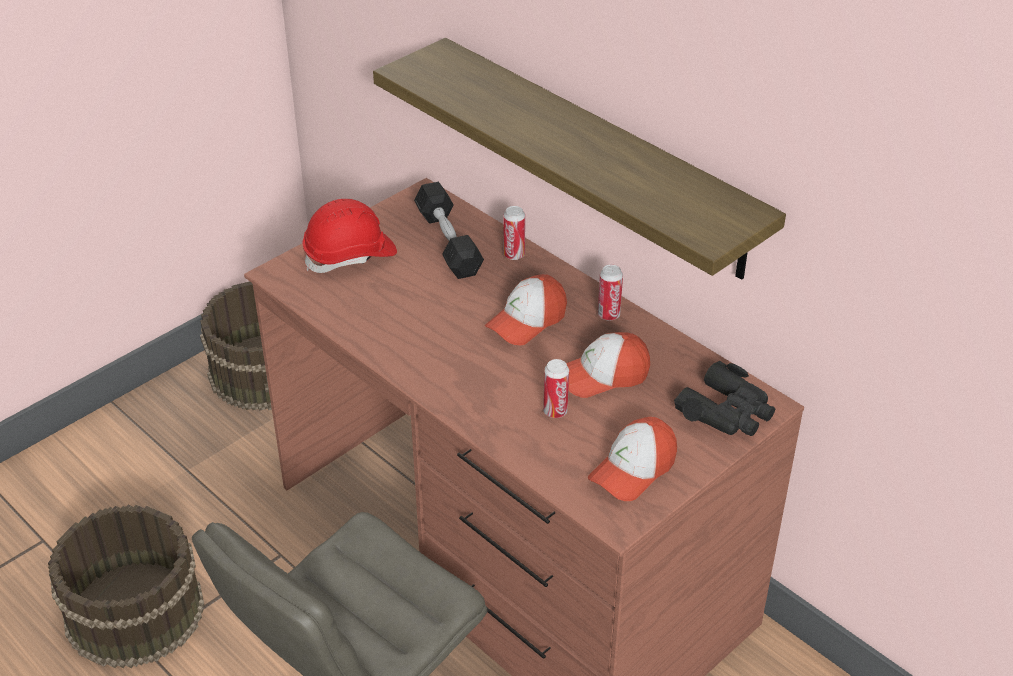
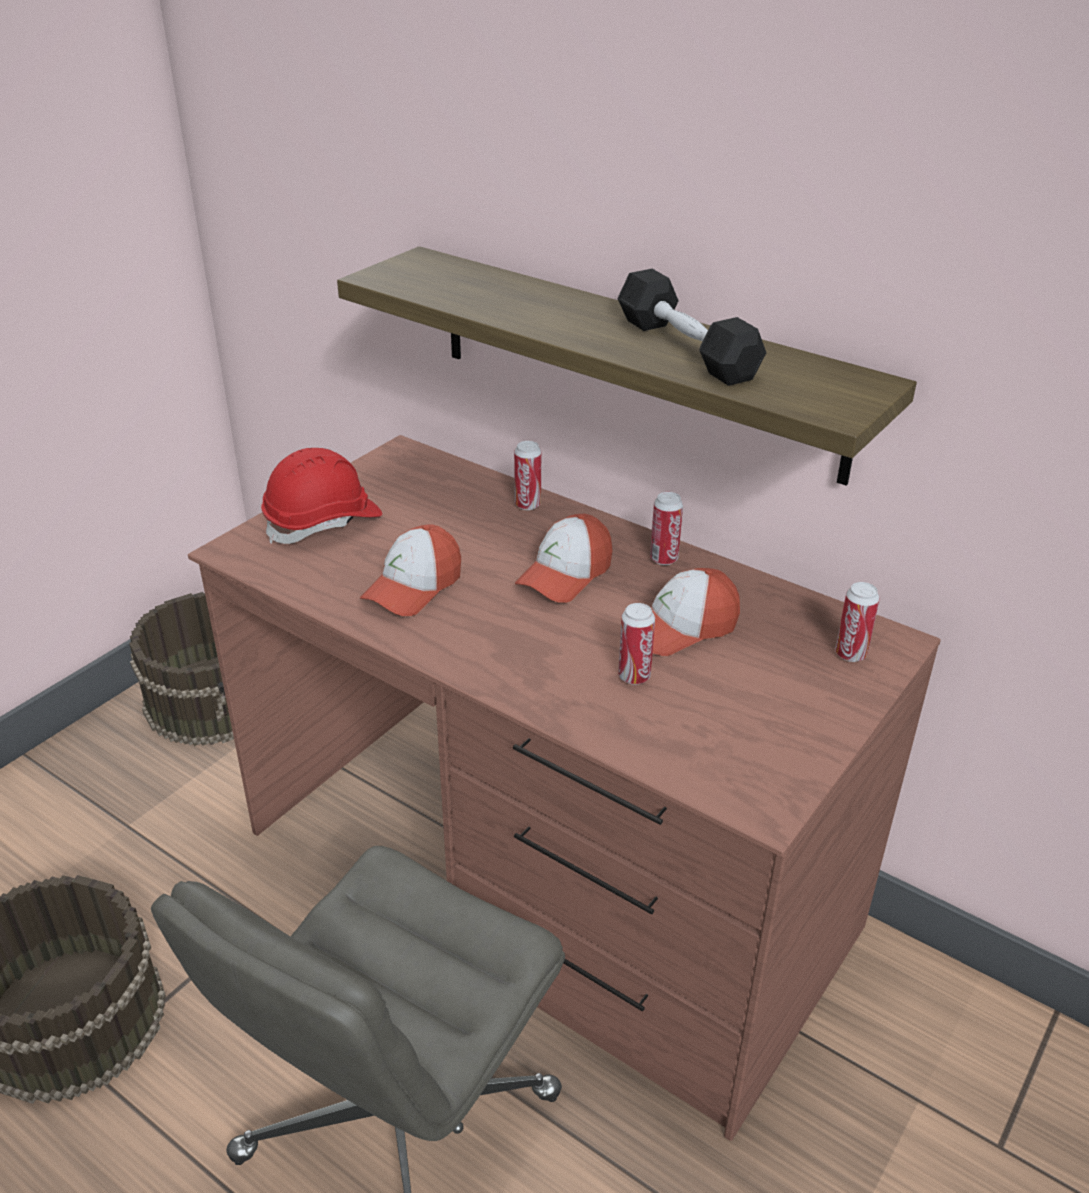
camera: 10 degrees left, 5 degrees down
(448, 242) = (443, 498): black dumbbell -> black dumbbell (685, 348)
(633, 470) = (759, 738): cap -> cap (413, 587)
(727, 412) = (850, 654): black binoculars -> can

